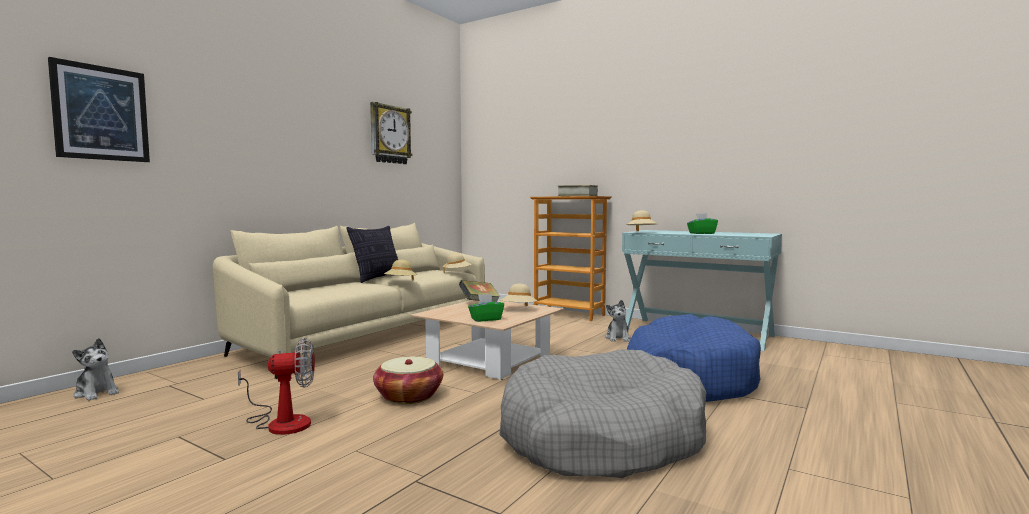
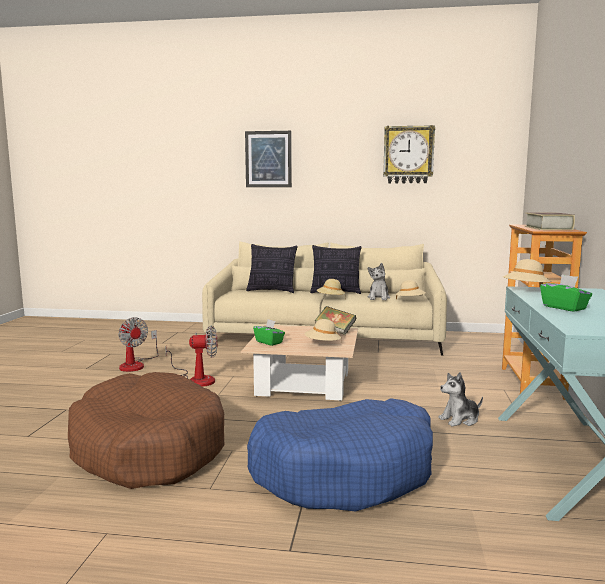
camera: 65 degrees right, 5 degrees up
(97, 393) = (158, 326): plush toy -> plush toy (379, 298)
(101, 113) = (179, 169): picture -> picture (268, 159)
(317, 288) = (272, 291): none -> pillow
(408, 396) = (196, 379): basket -> fan
(601, 437) = (147, 448): grey dog bed -> brown dog bed

